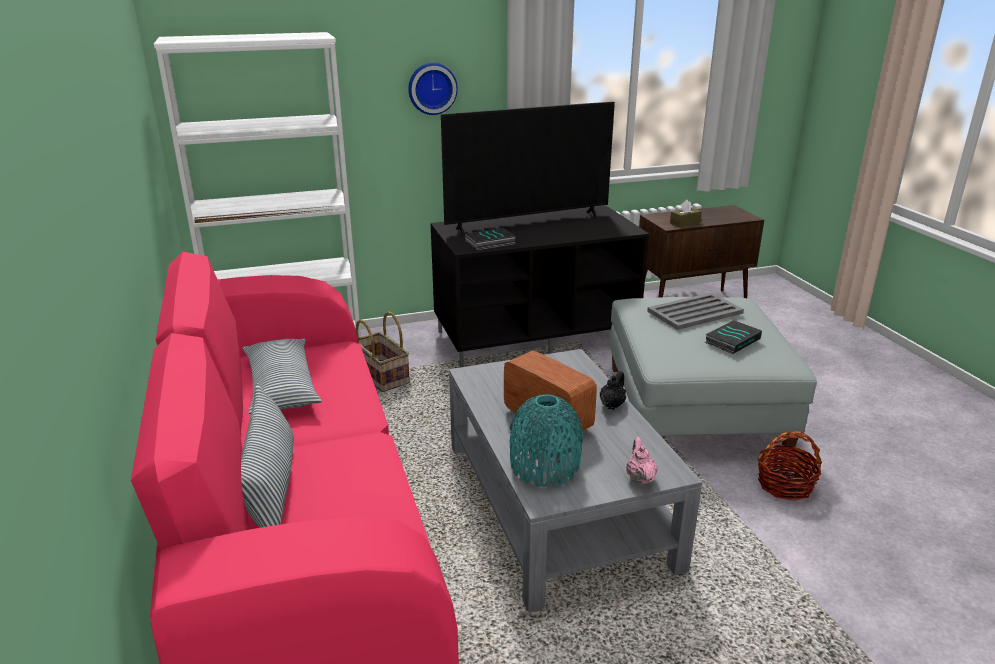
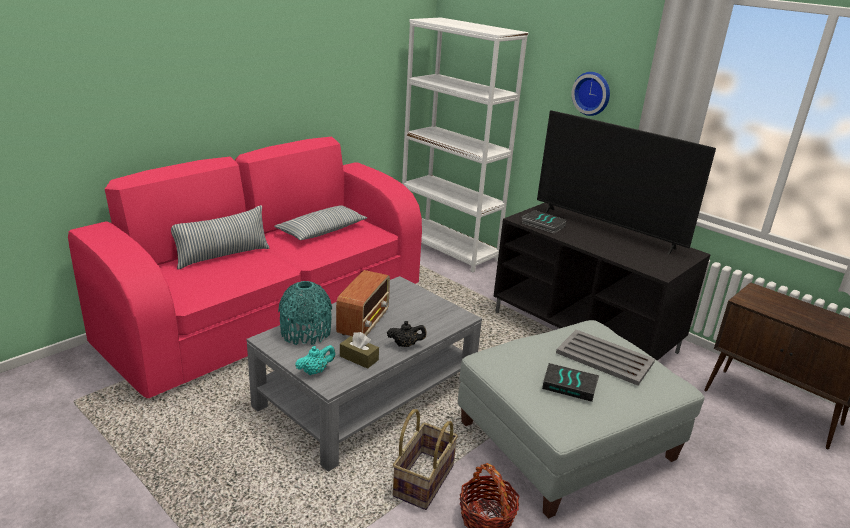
camera: 60 degrees right, 0 degrees up
(380, 377) = (453, 286): basket -> basket (423, 480)
(640, 478) = (315, 371): pink teapot -> turquoise teapot
(685, 223) = (768, 307): brown tissue box -> brown tissue box (359, 358)

